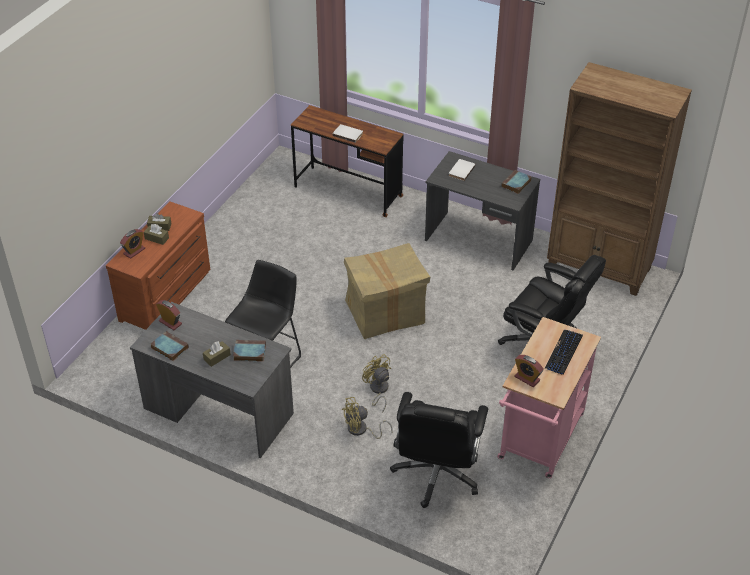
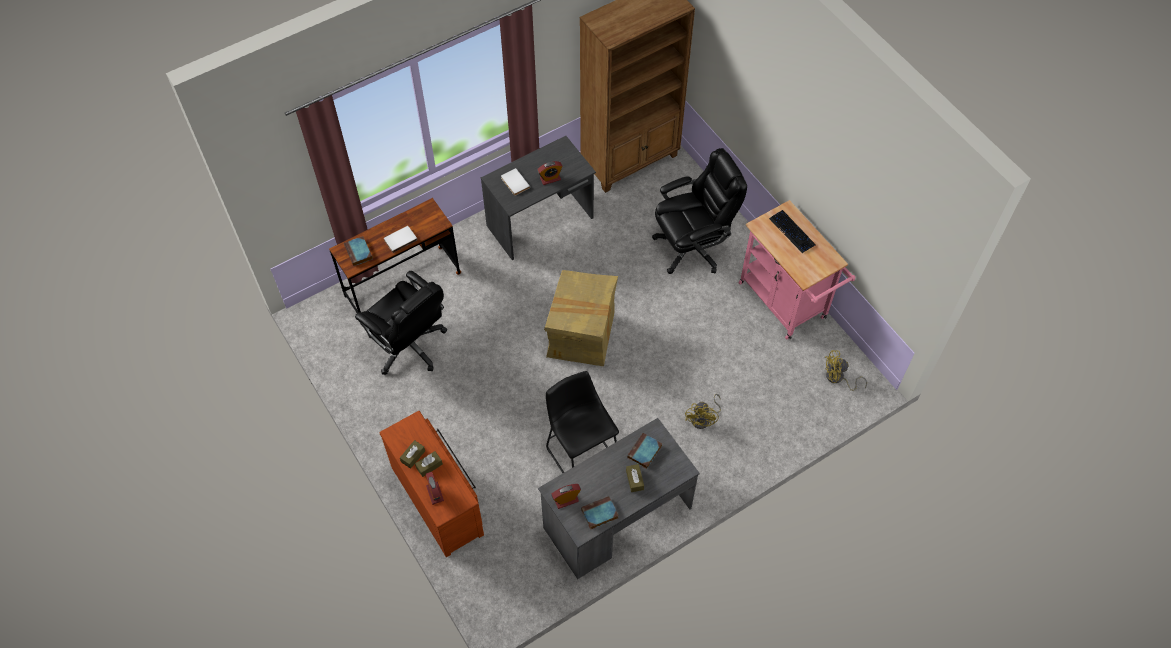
camera: 60 degrees left, 15 degrees up
(378, 390) = (667, 385): yellow fan -> yellow fan (838, 378)
(437, 474) = (779, 389): black office chair -> black office chair (409, 345)
(516, 184) = (561, 155): book -> book (359, 253)
(527, 378) = (805, 270): alarm clock -> alarm clock (550, 179)

